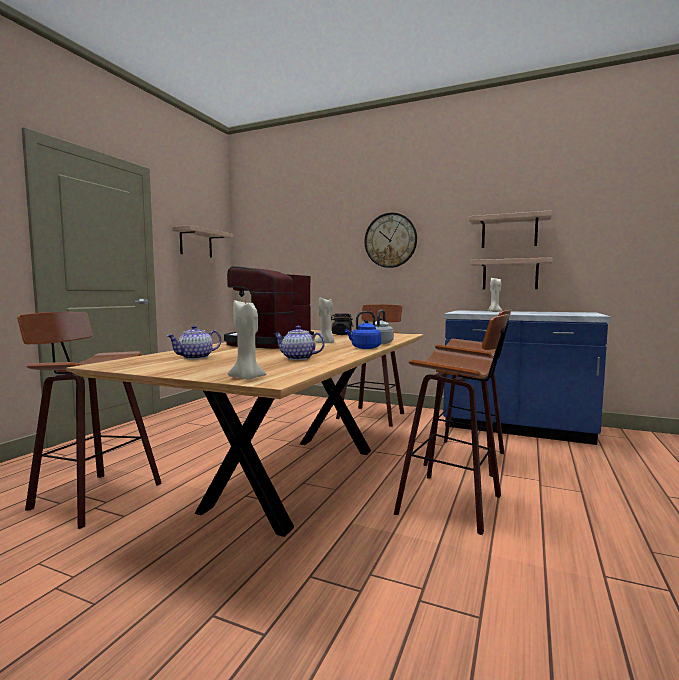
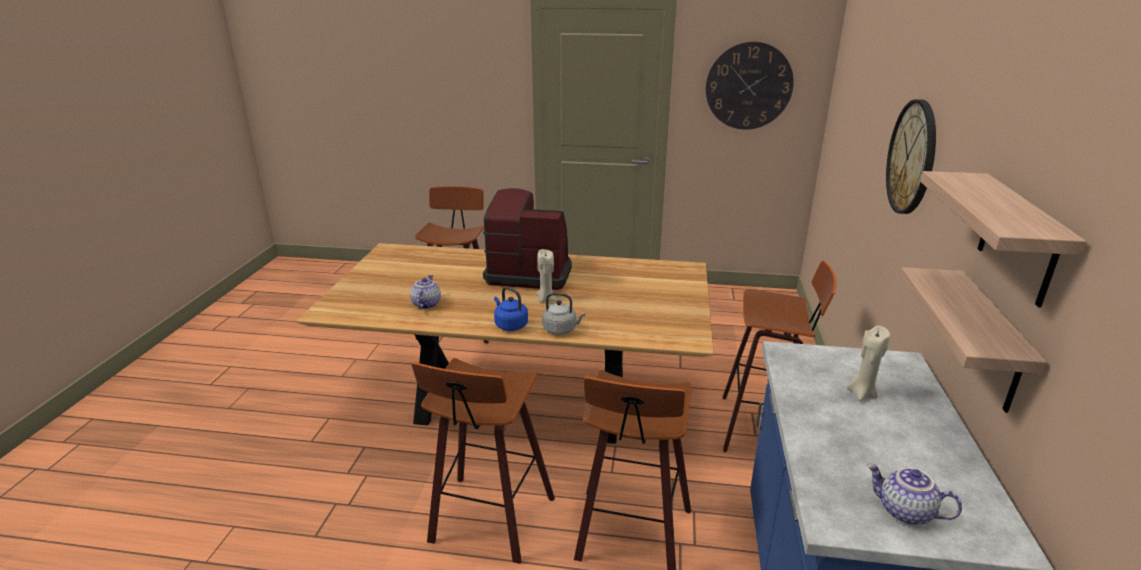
camera: 75 degrees right, 20 degrees up
(195, 358) = (424, 266): teapot -> teapot (904, 512)
(196, 243) = (748, 86): shelf -> wall clock
(247, 378) = (332, 303): beige candle -> none
(341, 334) = (653, 295): black jar -> none

